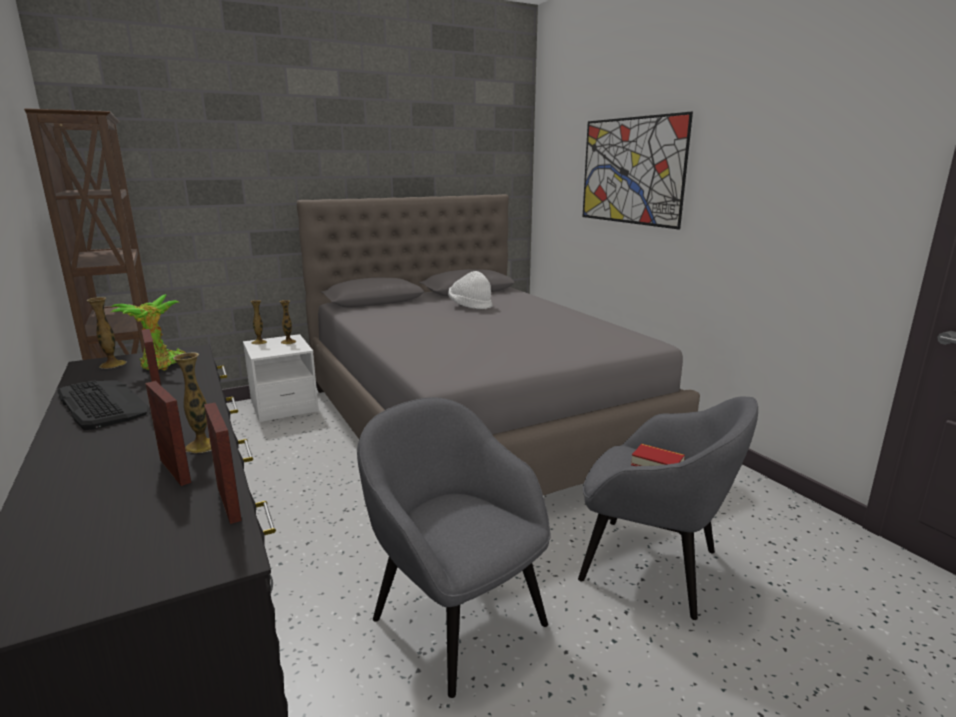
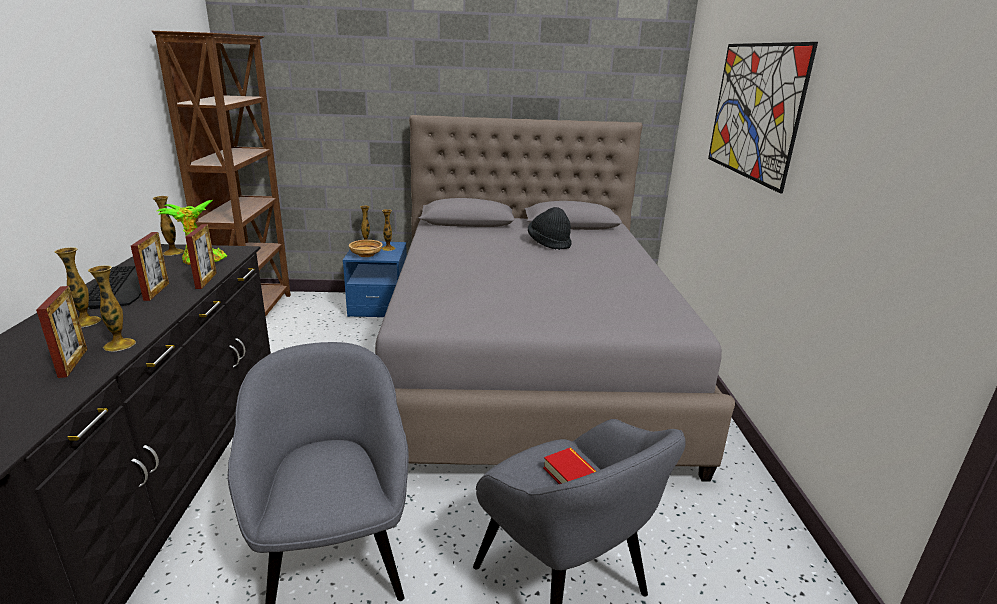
camera: 25 degrees right, 5 degrees up
(120, 438) = (86, 322): none -> vase
(229, 503) = (60, 405): picture frame -> picture frame (206, 281)
(272, 350) = (366, 254): none -> beige bowl
(284, 406) = (379, 306): white nightstand -> blue nightstand
(470, 306) = (549, 243): white hat -> black hat

